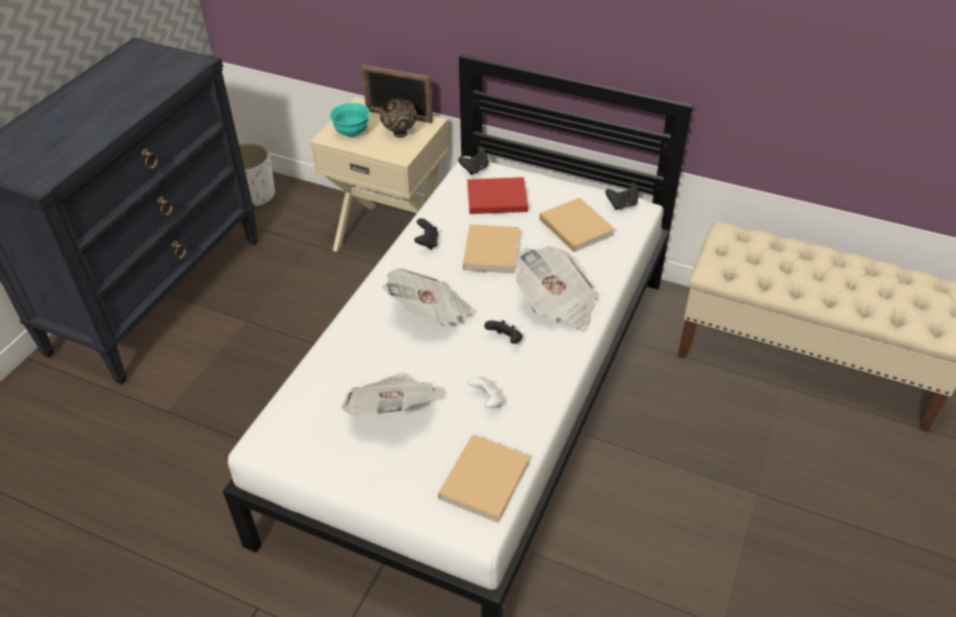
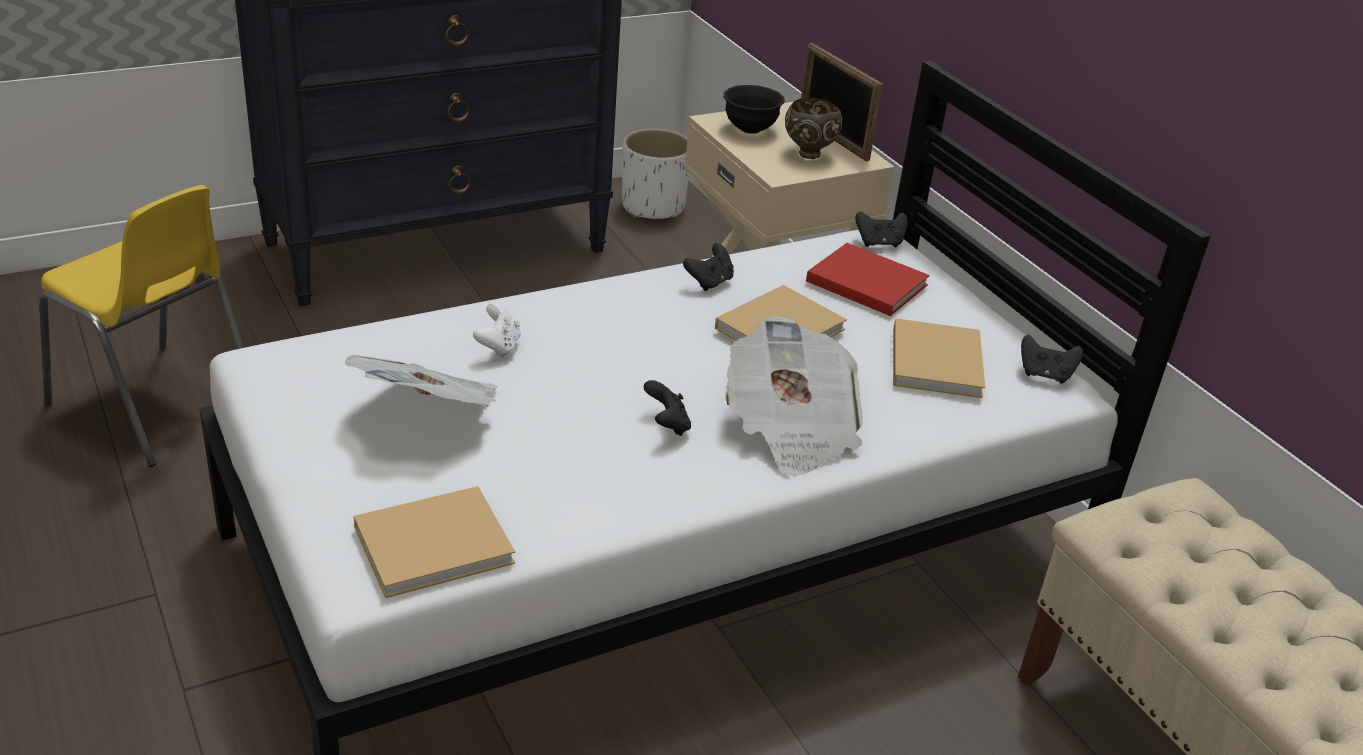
camera: 35 degrees right, 10 degrees down
(114, 504) = (156, 406): none -> yellow chair
(352, 133) = (750, 129): turquoise bowl -> black bowl
(431, 314) = (612, 350): newspaper -> none
(487, 401) = (554, 472): white game controller -> white game controller (498, 347)

